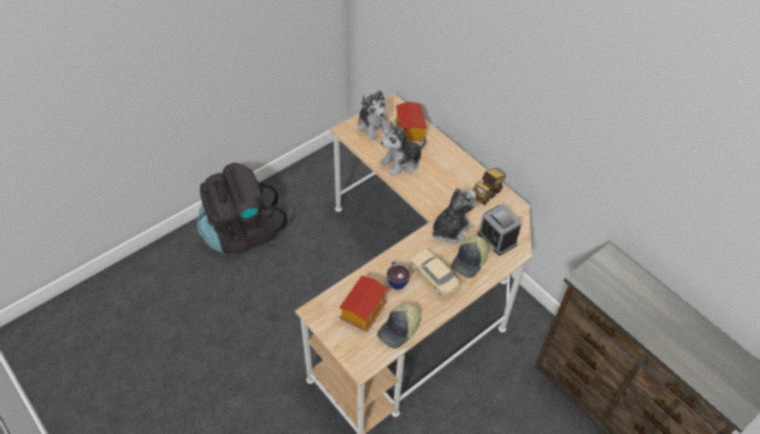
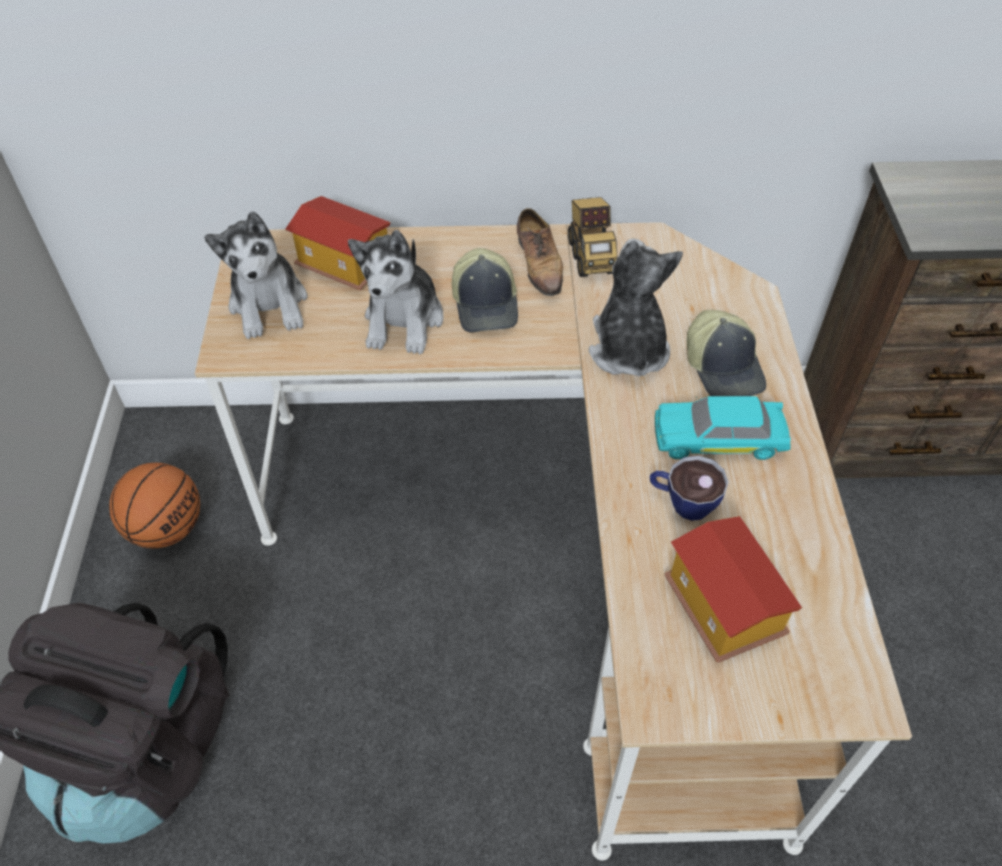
camera: 50 degrees left, 0 degrees up
(316, 179) = (166, 528): none -> basketball
(374, 126) = (269, 304): plush toy -> plush toy turned 60 degrees clockwise
(399, 330) = (811, 574): cap -> cap (486, 304)
(434, 276) = (719, 439): beige toy car -> turquoise toy car
(466, 182) = (539, 264): none -> shoe
(497, 238) = (702, 302): alarm clock -> none

